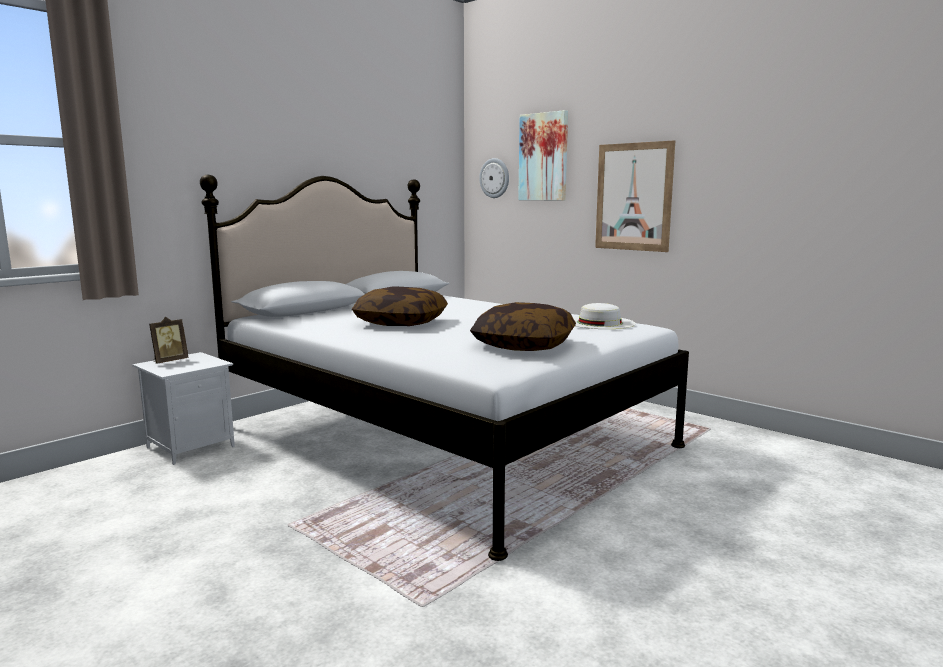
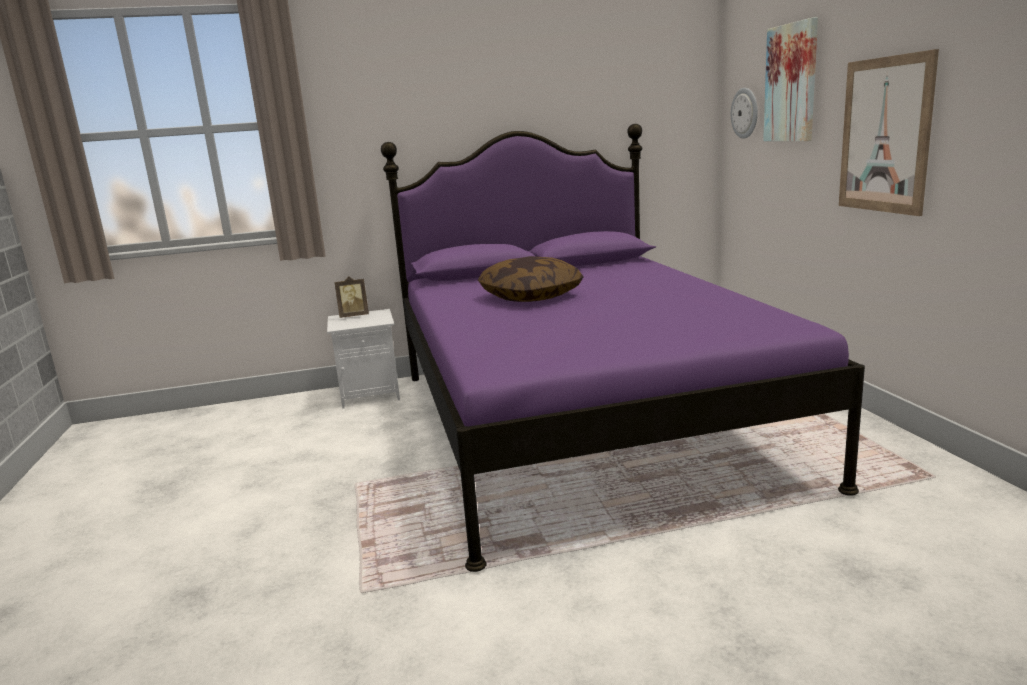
camera: 35 degrees right, 5 degrees up
(443, 437) = (582, 423): white bed -> purple bed
(524, 345) = (589, 340): pillow -> none
(599, 322) = (747, 315): white hat -> none

